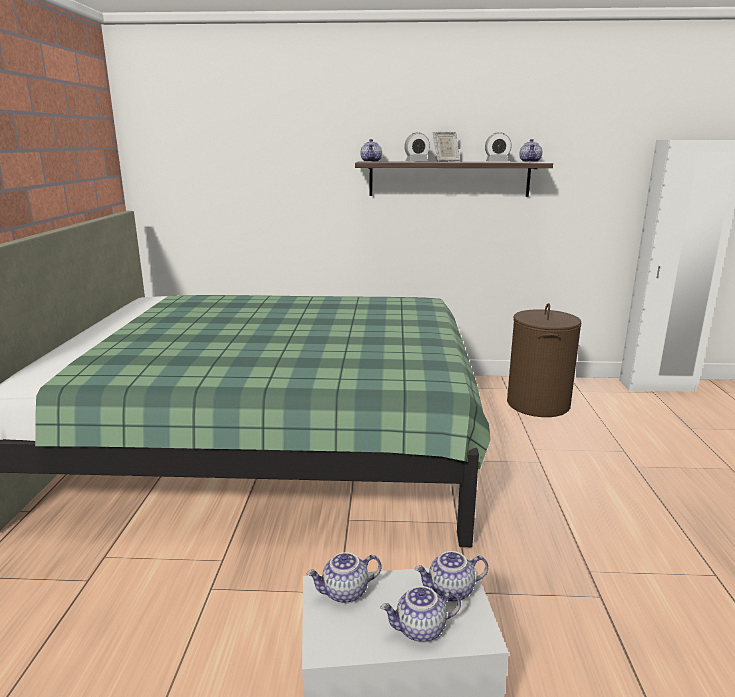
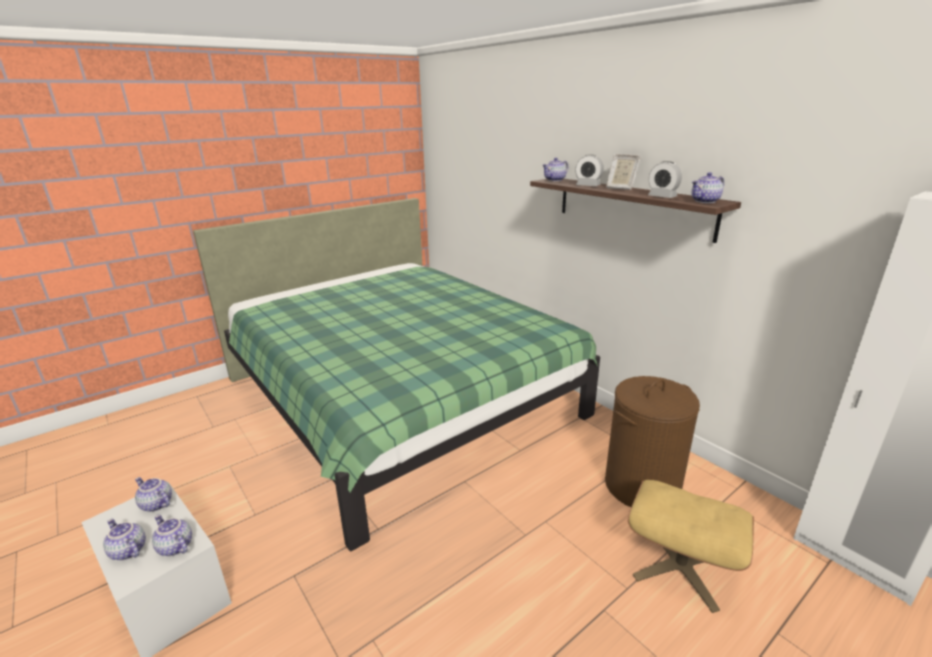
camera: 50 degrees right, 5 degrees up
(621, 428) = (679, 566): none -> beige ottoman

